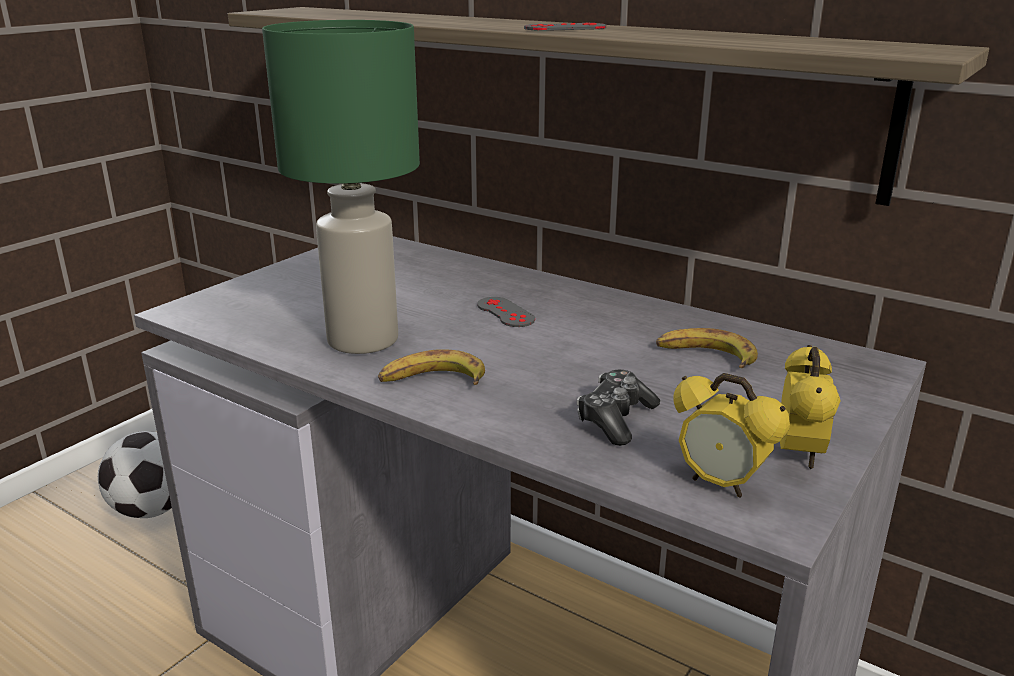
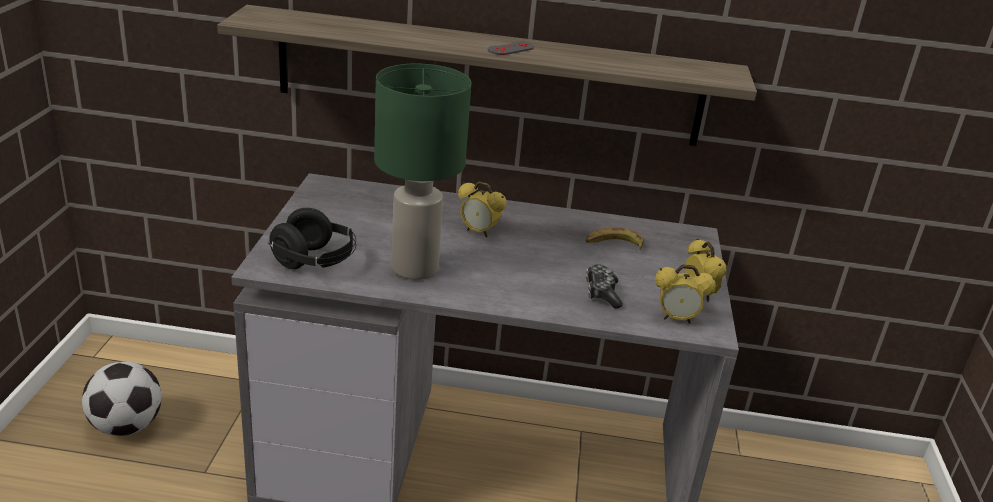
camera: 30 degrees left, 5 degrees up
(248, 314) = (315, 262): none -> black headphones
(432, 381) = (486, 289): banana -> none
(505, 312) = (479, 232): grey game controller -> alarm clock

